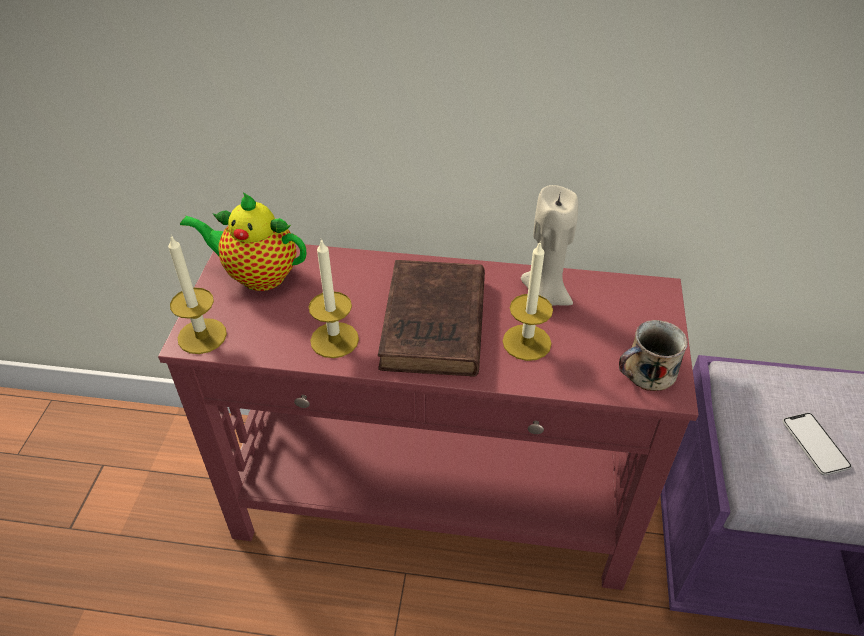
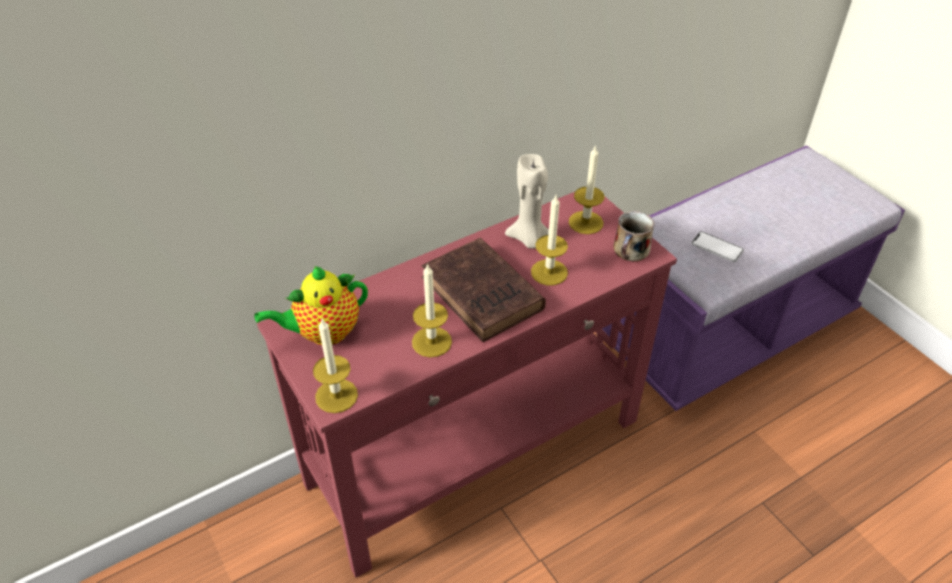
camera: 40 degrees left, 0 degrees up
(627, 314) = (586, 222): none -> candle

